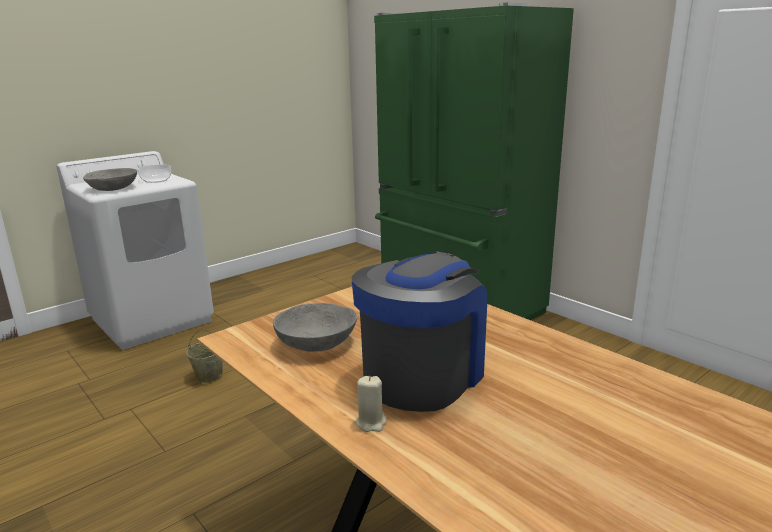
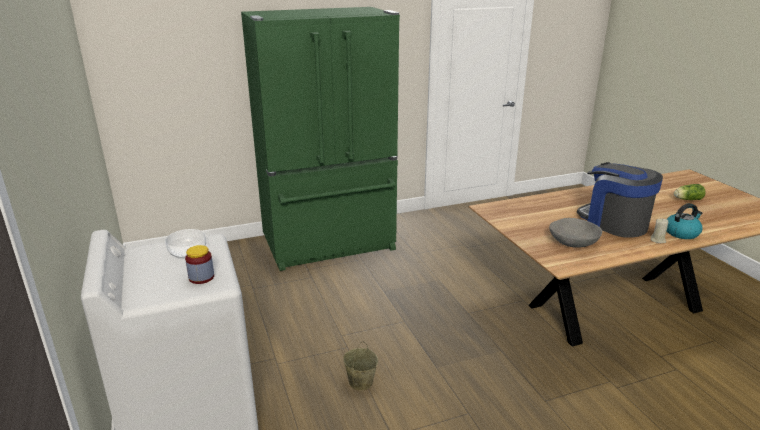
camera: 70 degrees left, 5 degrees up
(113, 188) = (201, 277): grey bowl -> jar
(432, 456) = (681, 233): none -> kettle
(674, 474) = (686, 199): none -> lettuce

